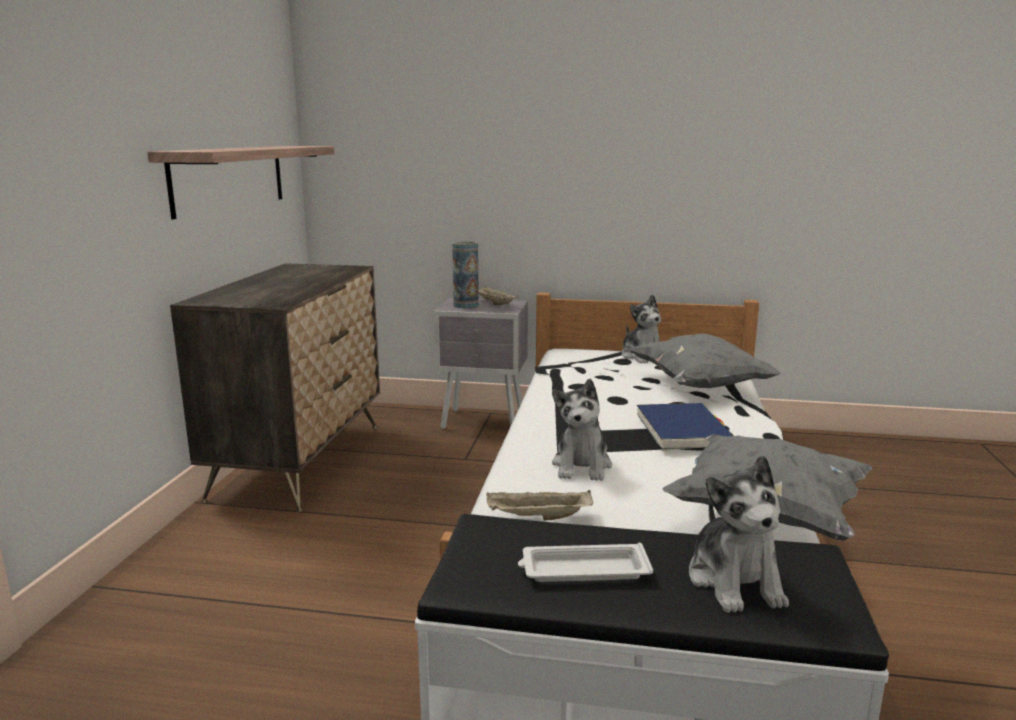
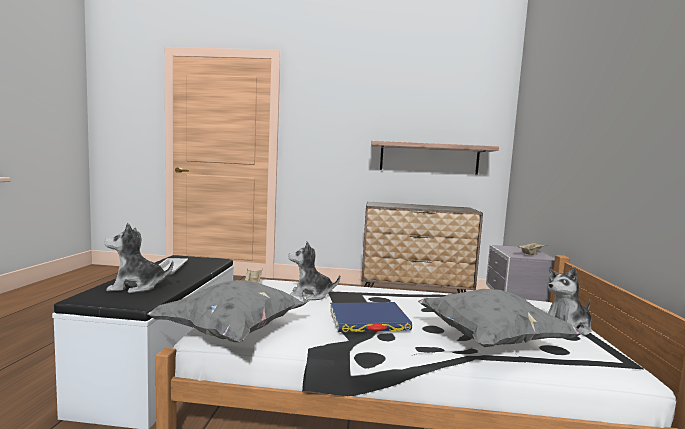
camera: 85 degrees right, 10 degrees down
(466, 305) = (514, 249): vase -> none

